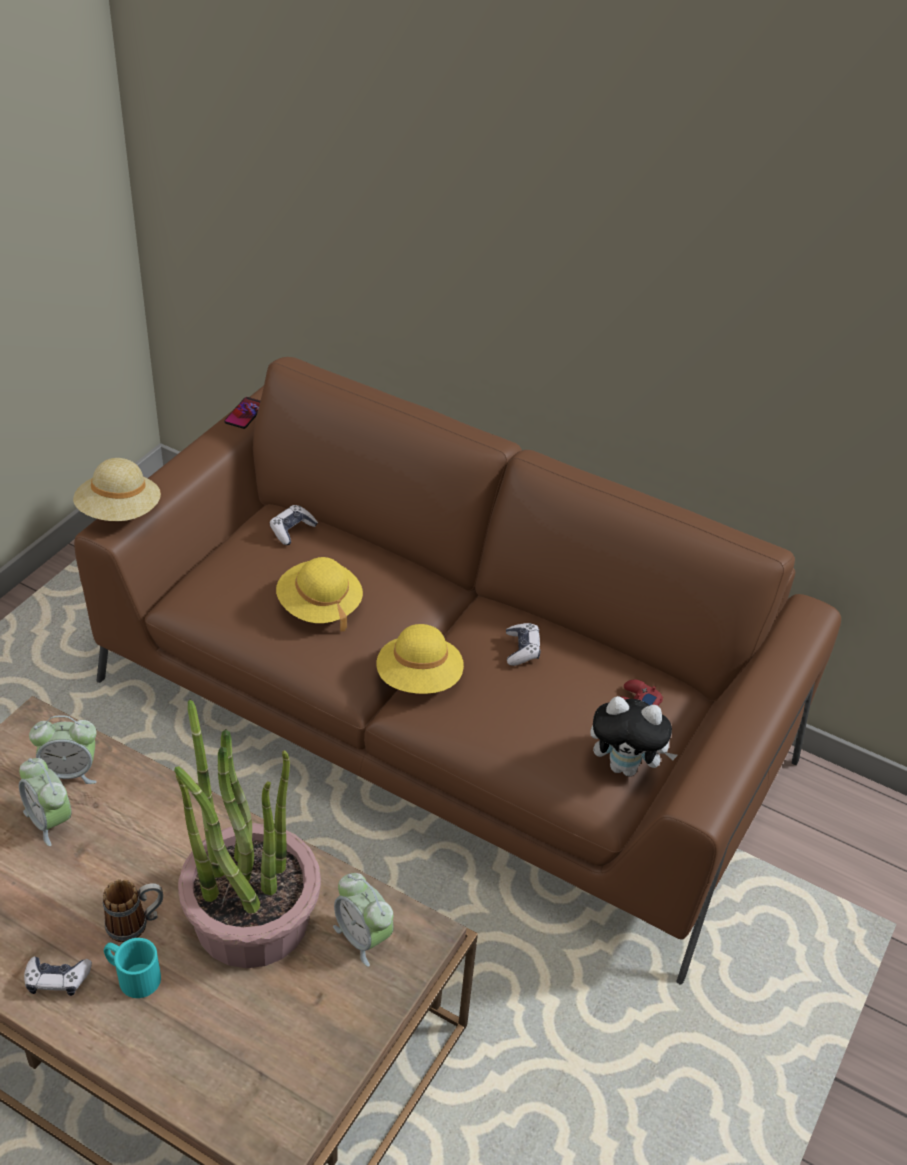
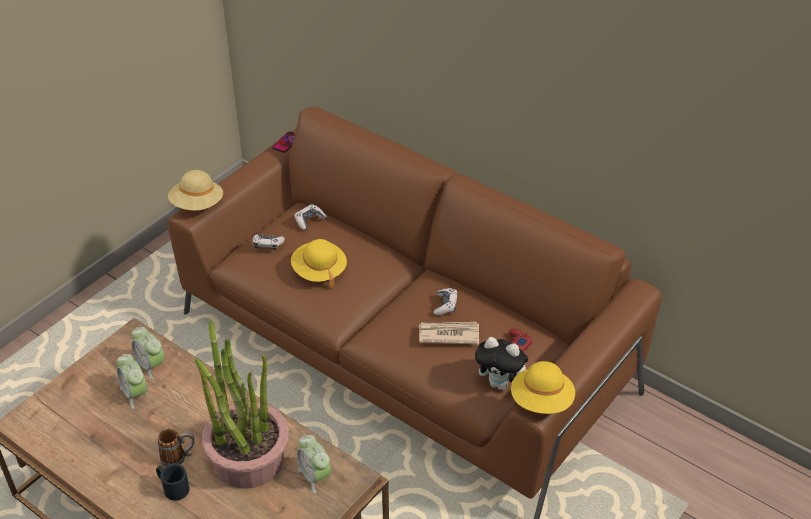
camera: 10 degrees right, 0 degrees up
(57, 980) = (128, 486): game controller -> game controller (267, 245)
(70, 772) = (151, 365): alarm clock -> alarm clock turned 45 degrees clockwise
(132, 975) = (172, 487): turquoise mug -> black mug
(419, 679) = (377, 321): yellow hat -> yellow hat (541, 401)
(534, 694) = (448, 334): none -> newspaper

